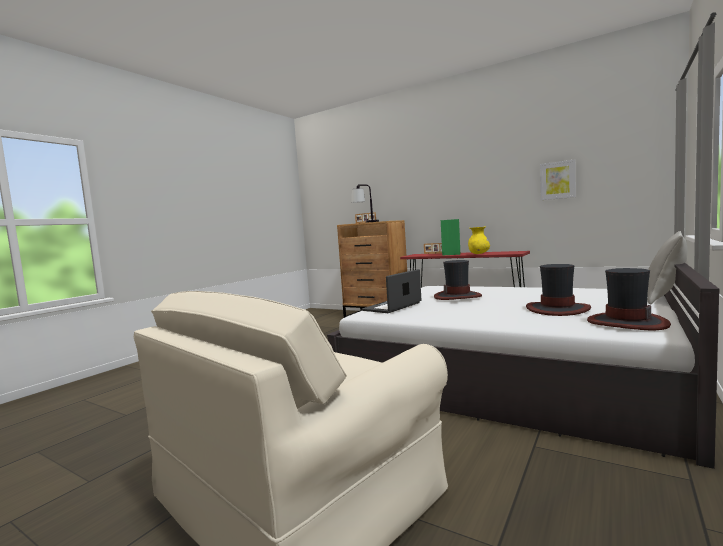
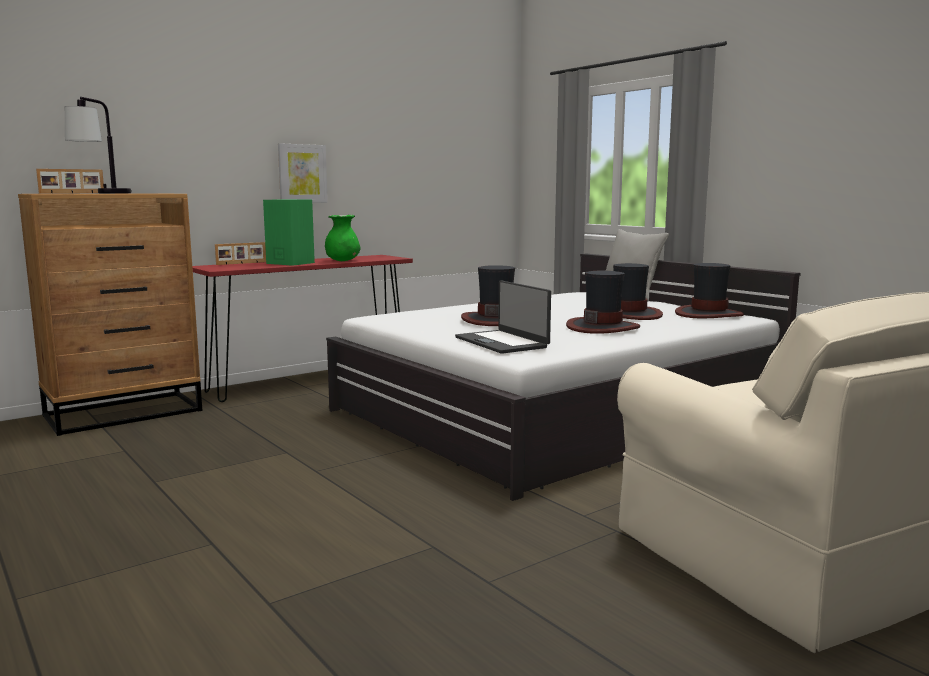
camera: 70 degrees left, 5 degrees up
(478, 254) = (343, 261): yellow vase -> green vase
(482, 312) = (602, 327): none -> hat
(557, 180) = (411, 152): picture -> picture (302, 173)

